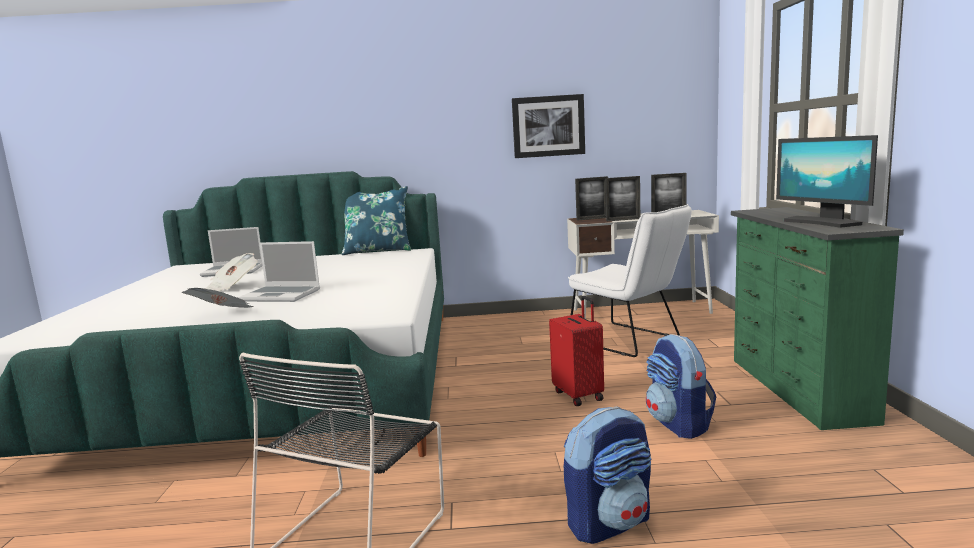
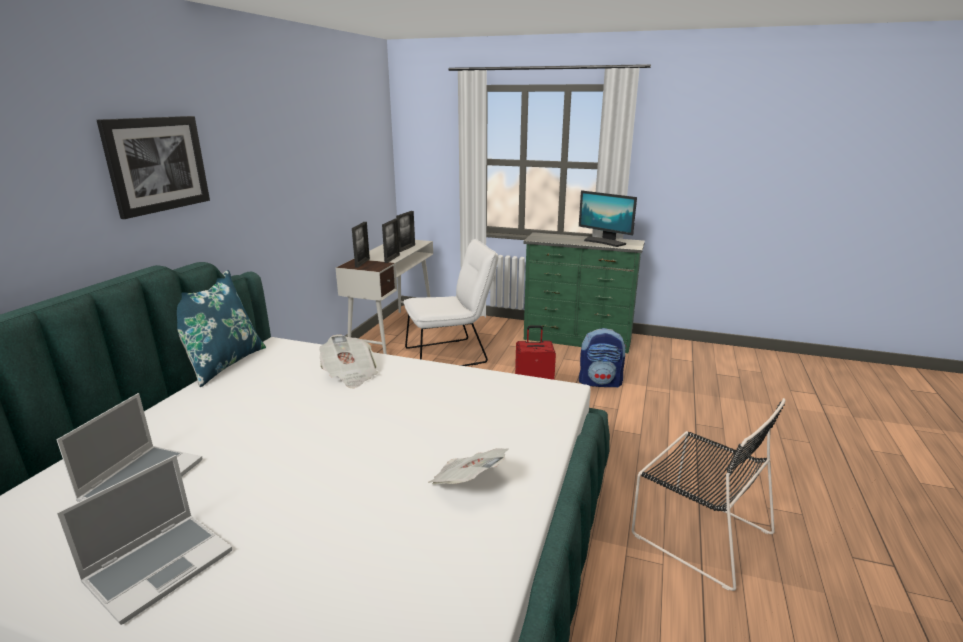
camera: 70 degrees left, 10 degrees up
(232, 287) = (288, 479): newspaper -> newspaper (350, 375)
(282, 295) = (406, 440): laptop -> laptop (160, 565)
(548, 126) = (312, 177): picture -> picture (157, 164)
(609, 523) = (702, 435): backpack -> none
(821, 222) = (604, 242): monitor -> monitor turned 45 degrees clockwise

